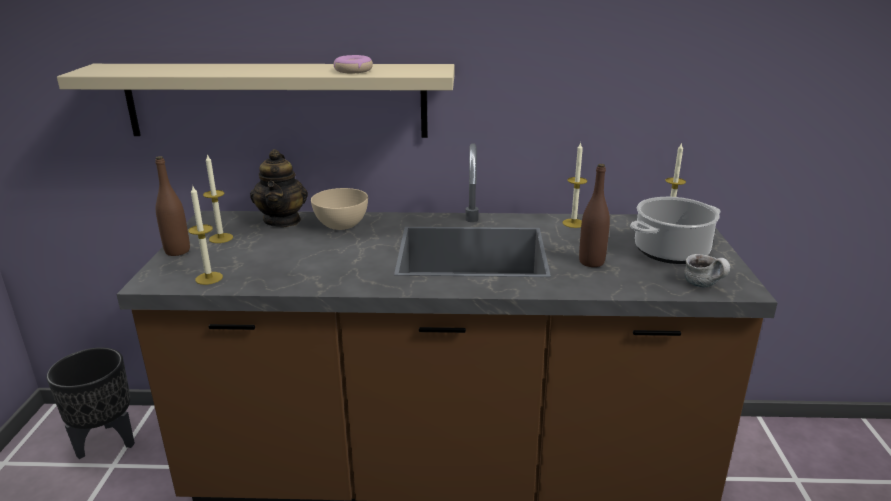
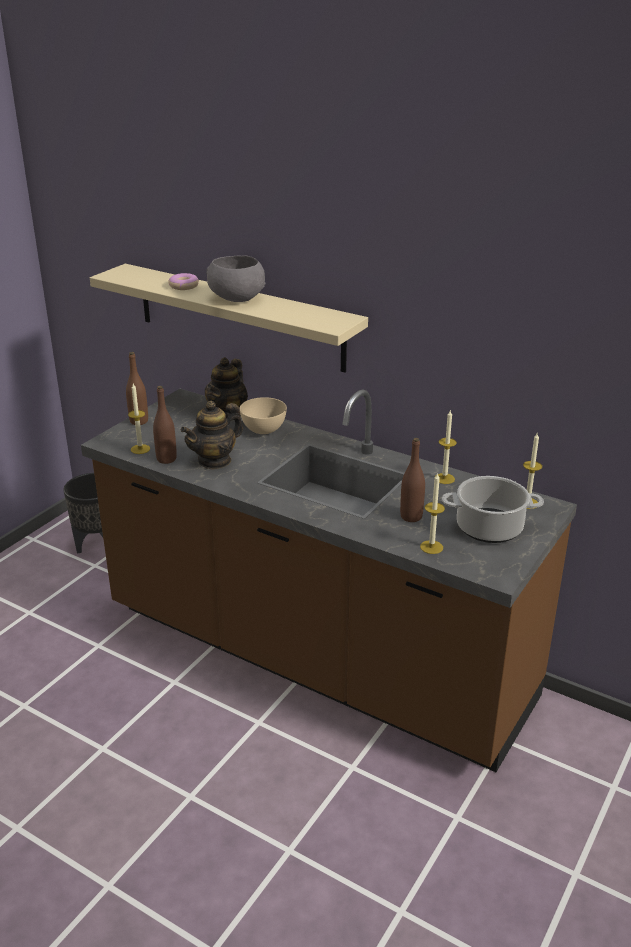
camera: 30 degrees right, 5 degrees up
(221, 238) = (174, 418): candle -> candle (431, 547)
(256, 280) = (166, 459): none -> brown bottle
(286, 69) = (236, 299): none -> grey bowl
(319, 266) = (215, 461): none -> teapot
(353, 70) = (279, 311): donut -> donut (184, 286)
(705, 285) = (473, 563): mug -> none

